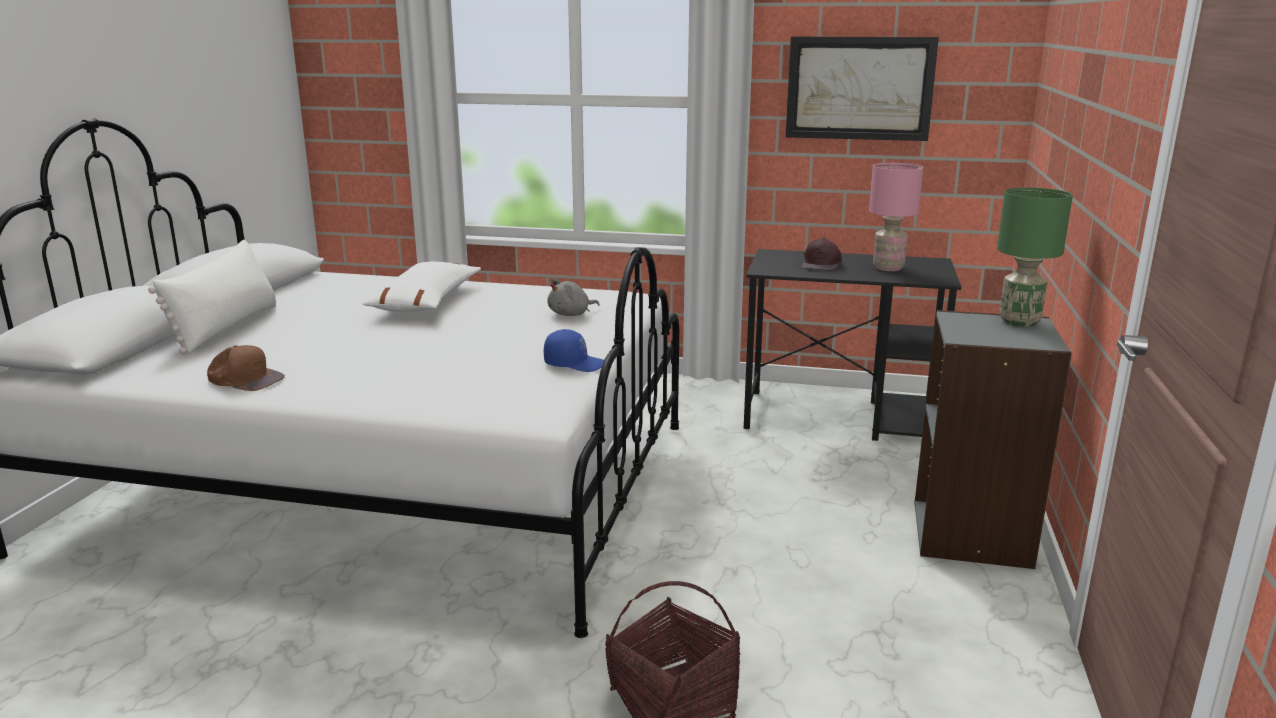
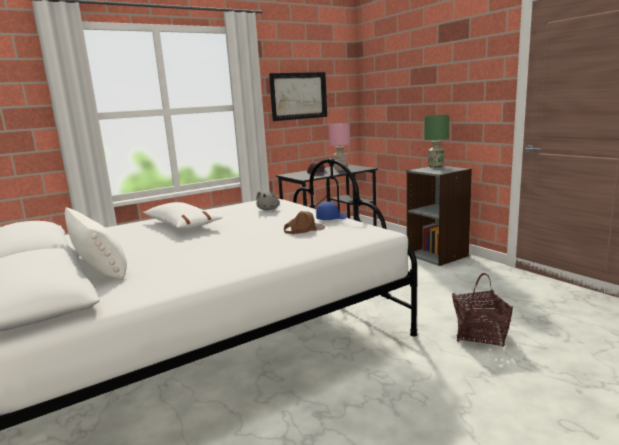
camera: 45 degrees left, 5 degrees down
(245, 379) = (206, 271): brown cap -> brown cap (304, 229)

